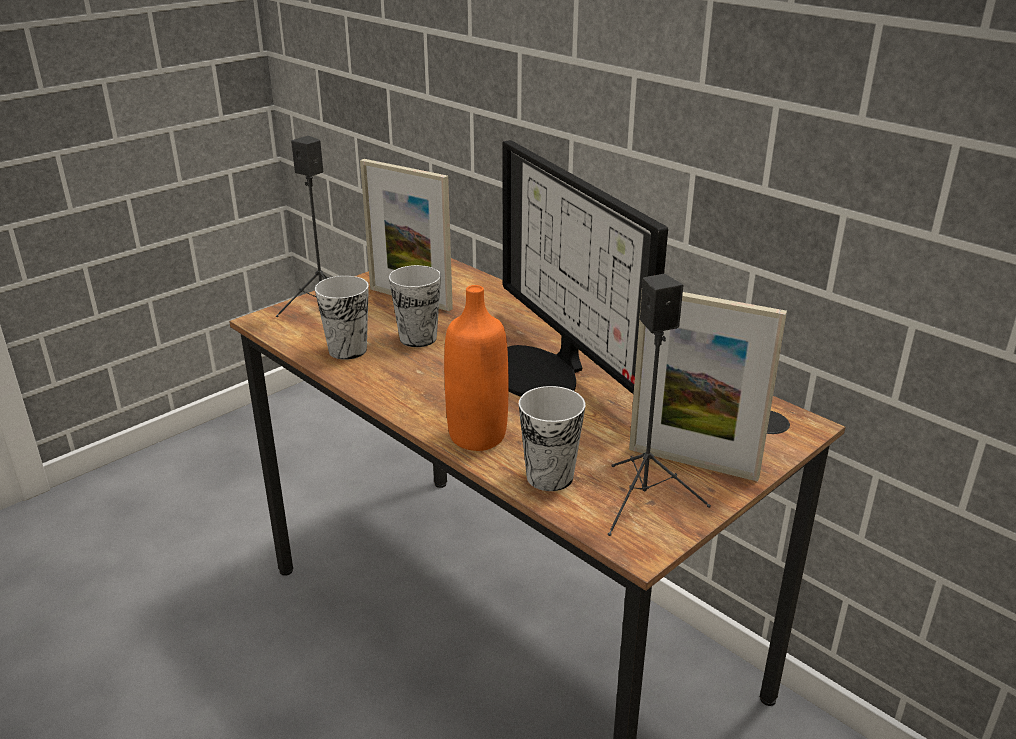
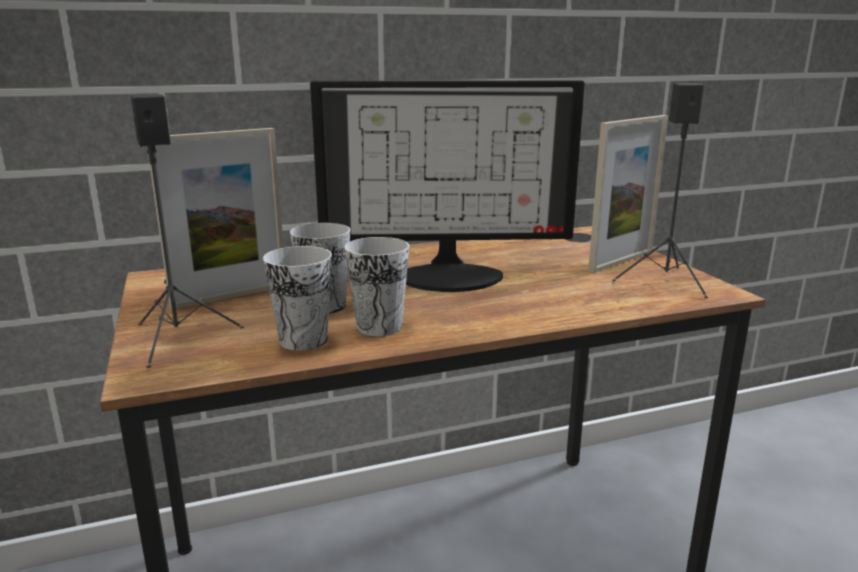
camera: 65 degrees left, 10 degrees down
(477, 436) = (539, 312): orange bottle -> none
(549, 477) = (619, 300): cup -> cup (379, 326)

